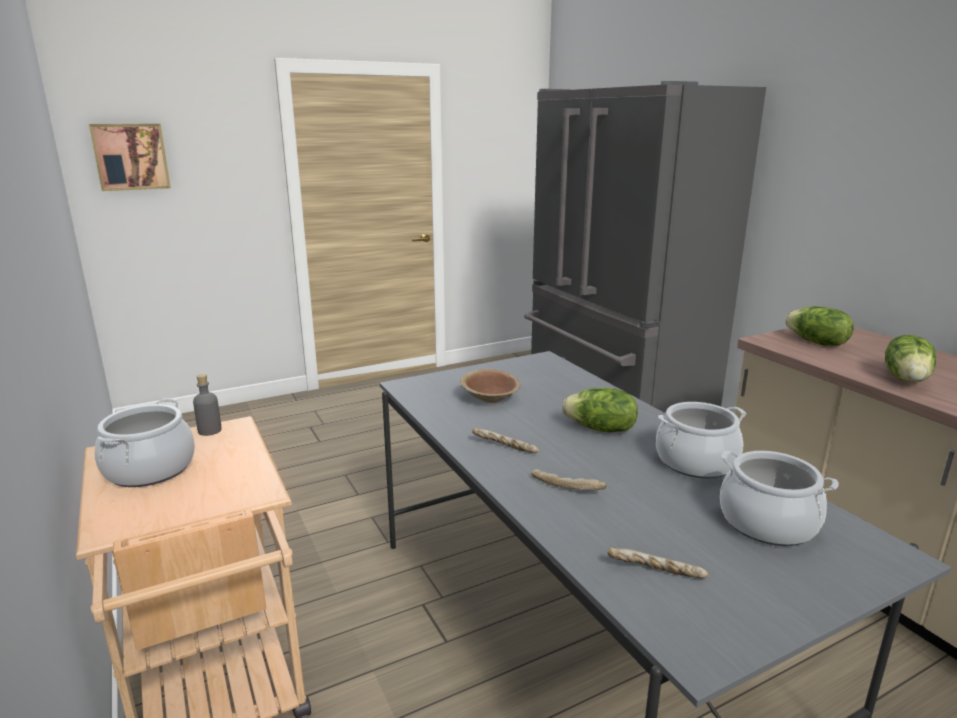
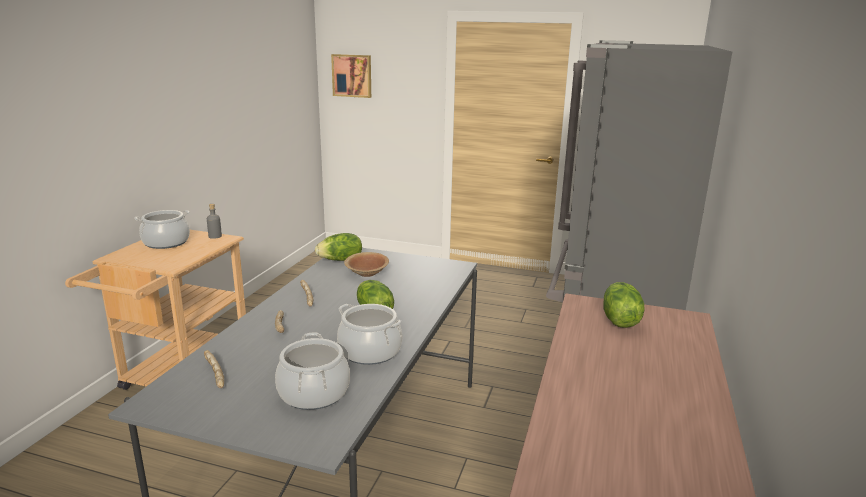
camera: 45 degrees right, 0 degrees up
(907, 379) = (594, 369): lettuce -> lettuce (341, 260)

